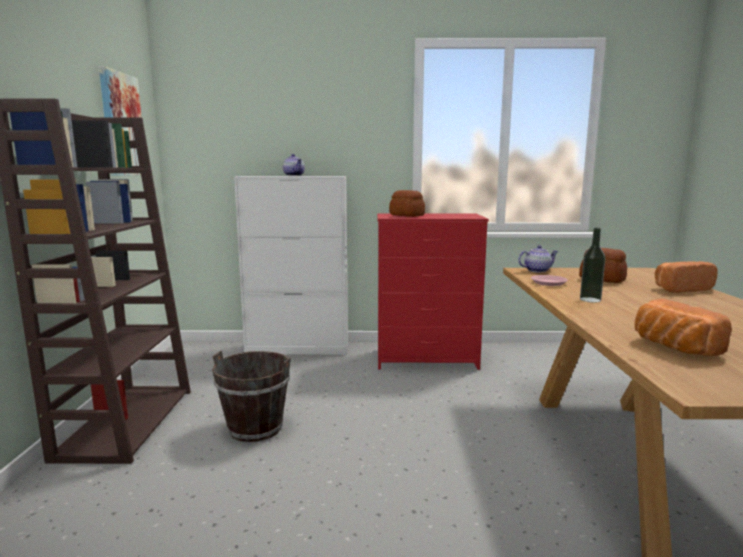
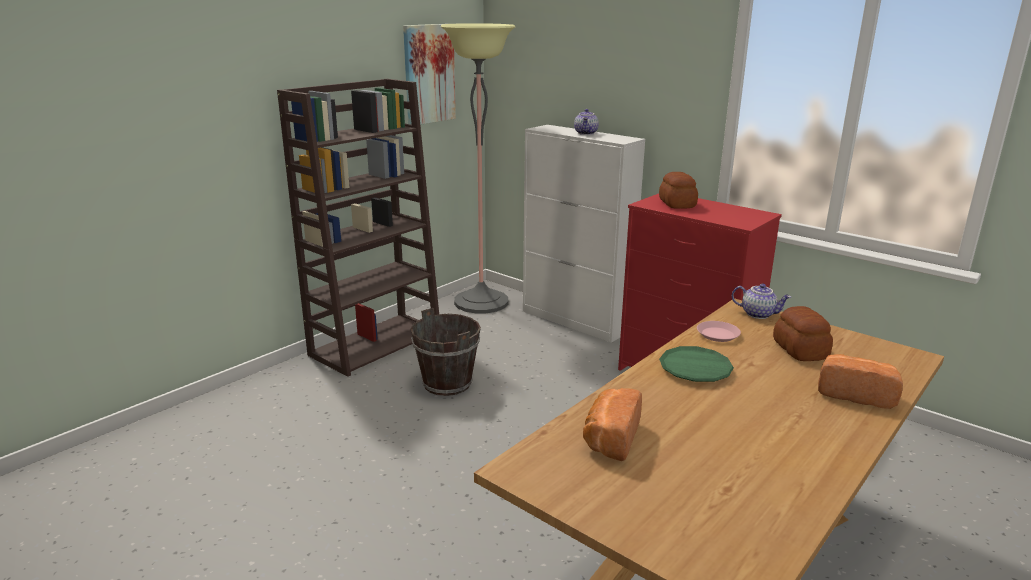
camera: 40 degrees right, 10 degrees up
(196, 357) = (481, 302): none -> floor lamp
(590, 300) = (695, 369): bottle -> green plate

